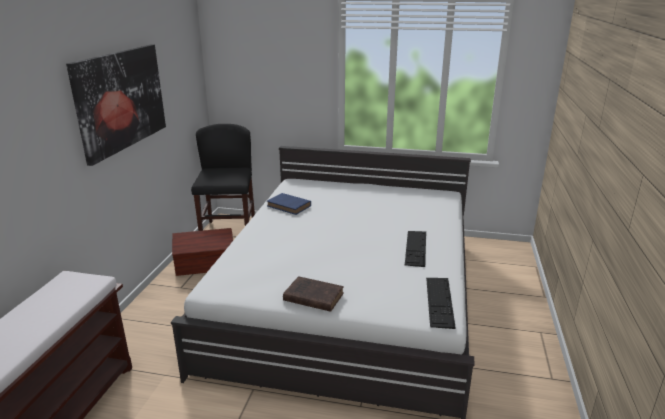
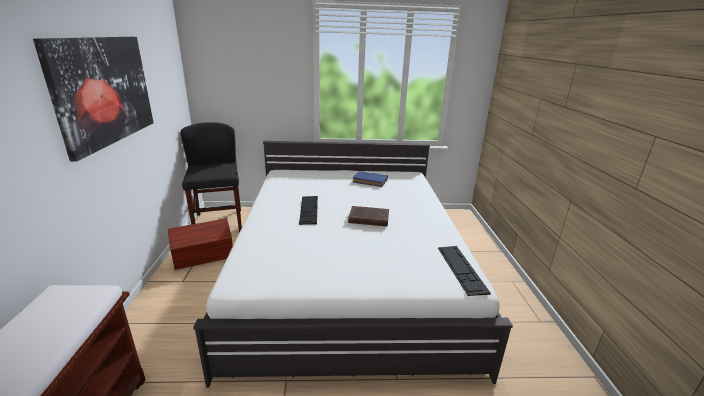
camera: 15 degrees left, 0 degrees up
(290, 206) = (285, 193): blue book -> blue book (371, 181)
(312, 296) = (343, 279): brown book -> brown book (367, 218)
(415, 248) = (414, 221): keyboard -> keyboard (309, 209)

